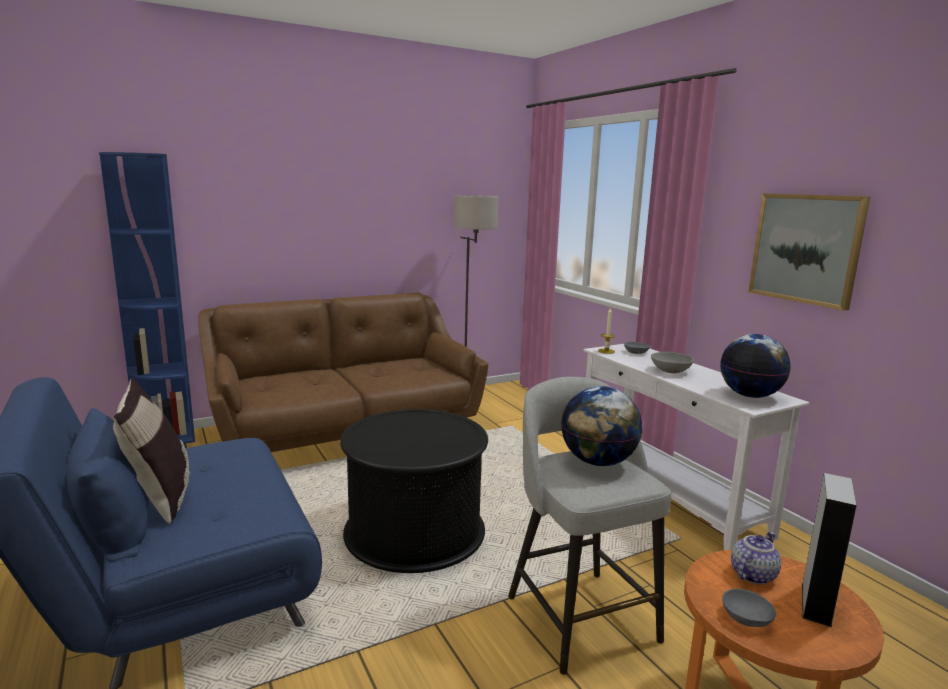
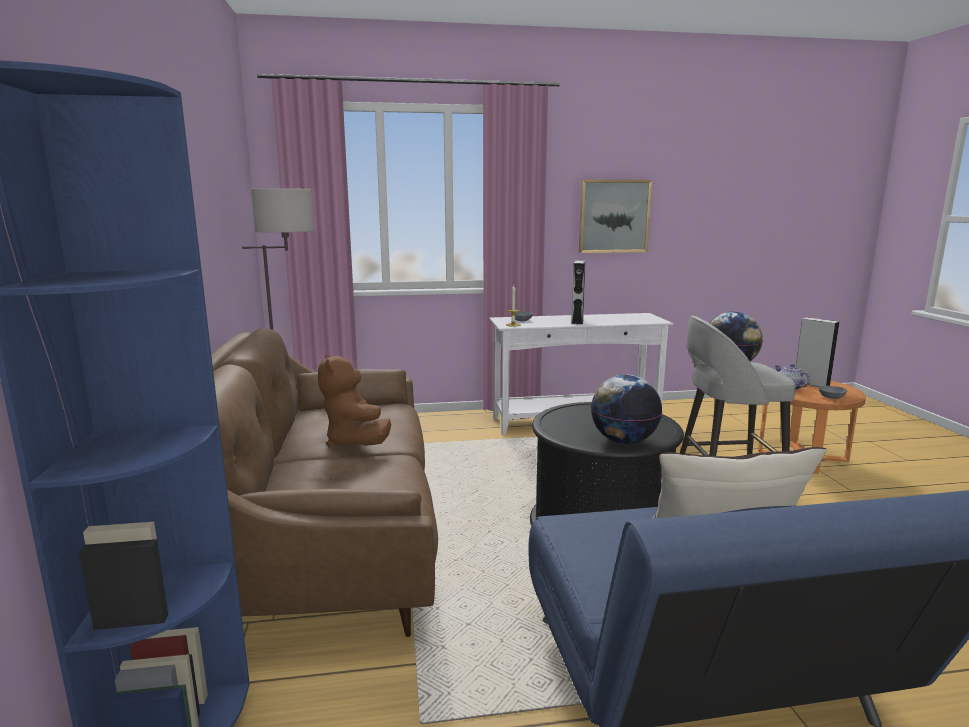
camera: 70 degrees left, 0 degrees up
(368, 377) = (355, 442): none -> brown plush toy
(671, 371) = (577, 321): grey bowl -> grey speaker
(750, 395) = (637, 318): globe -> globe (624, 441)

